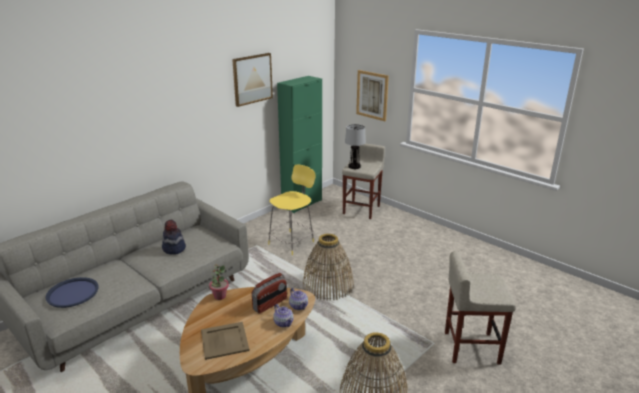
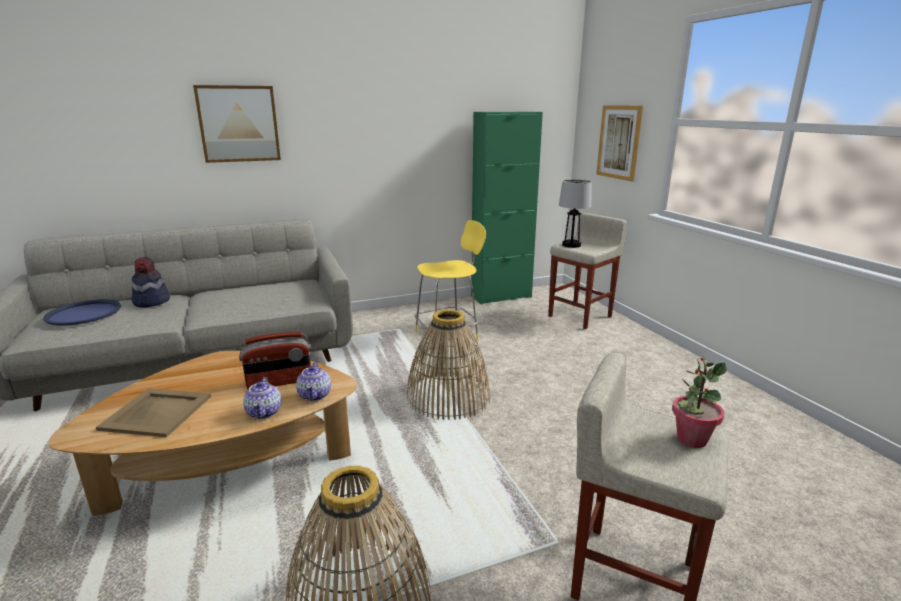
camera: 25 degrees right, 5 degrees down
(174, 249) = (248, 294): hat -> hat (151, 301)
(220, 296) = (231, 356): potted plant -> potted plant (691, 439)
(252, 79) = (432, 99): picture -> picture (239, 124)

